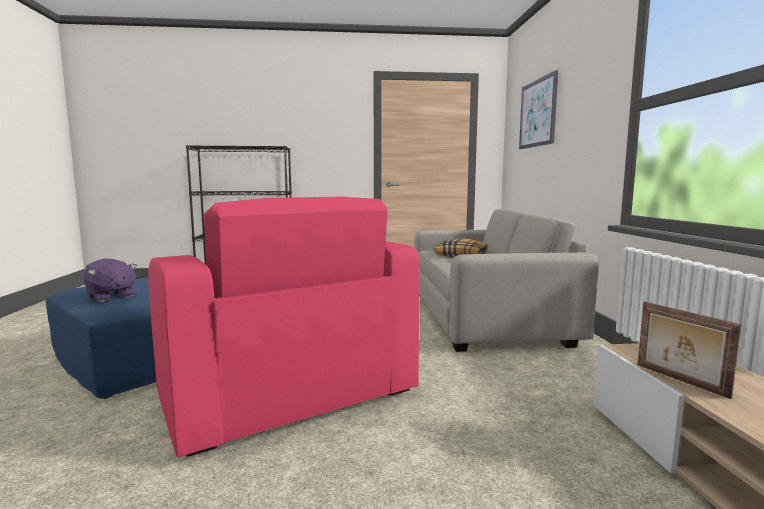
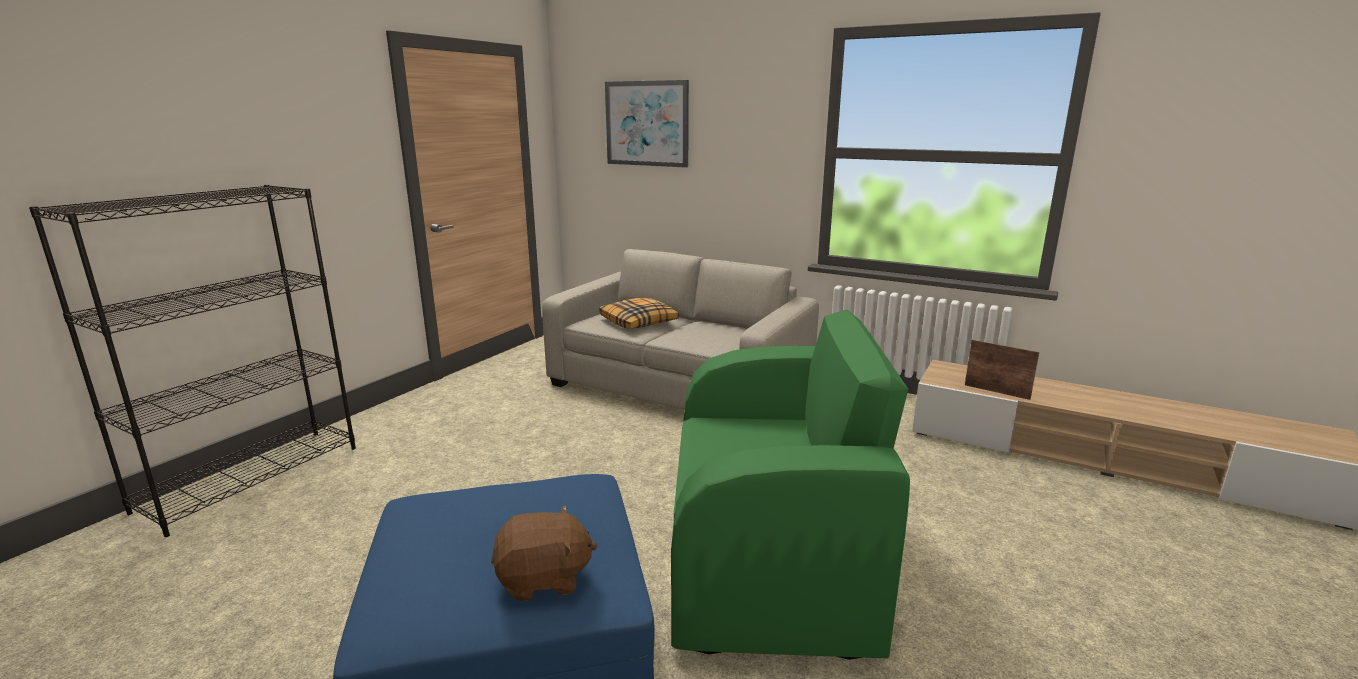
camera: 55 degrees left, 10 degrees up
(110, 296) = (544, 579): purple plush toy -> brown plush toy
(286, 395) = (770, 560): pink armchair -> green armchair
(679, 380) = (997, 391): picture frame -> picture frame turned 150 degrees counterclockwise

